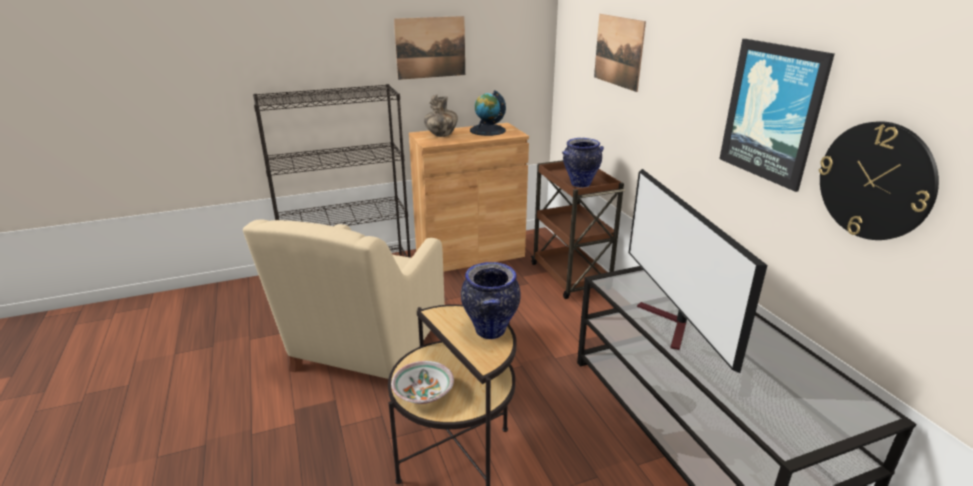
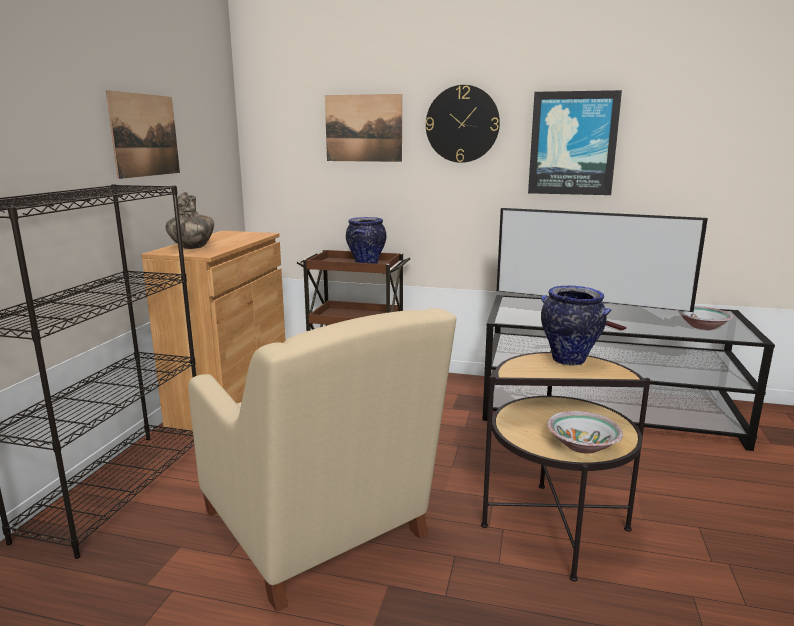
camera: 55 degrees left, 10 degrees down
(487, 130) = (226, 237): globe -> none
(780, 402) = (702, 326): none -> bowl
(875, 181) = (670, 168): wall clock -> wall clock (462, 124)

